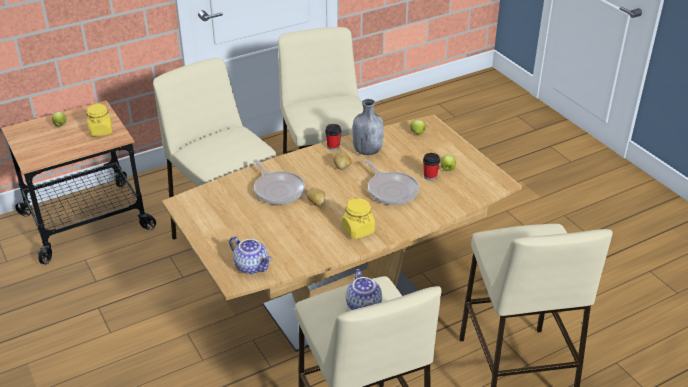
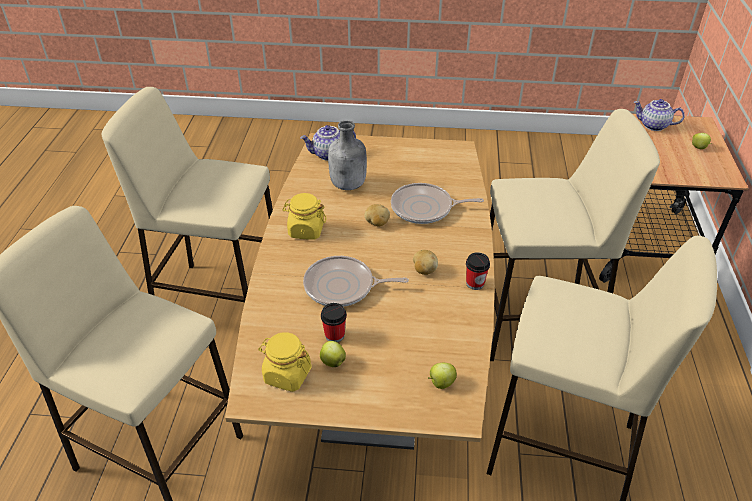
camera: 125 degrees right, 5 degrees up
(101, 131) = (669, 167): yellow jar -> yellow jar (287, 375)
(364, 306) = (211, 188): teapot -> teapot (653, 126)
(367, 151) = (440, 308): grey bottle -> grey bottle (349, 185)

